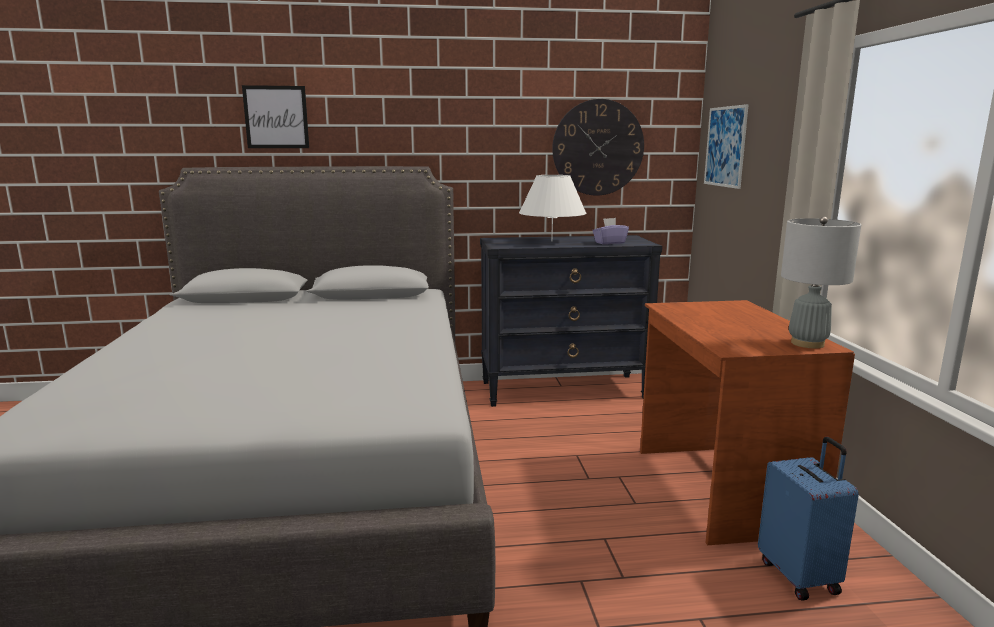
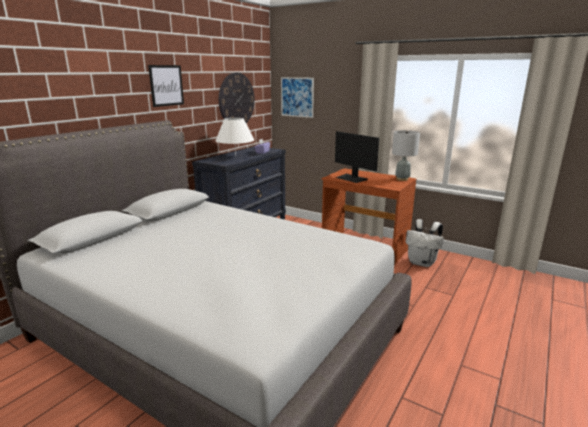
camera: 50 degrees left, 5 degrees up
(276, 117) = (56, 91): picture -> picture (166, 85)
(698, 316) = (352, 178): none -> monitor
(800, 576) = (422, 263): blue suitcase -> white backpack

